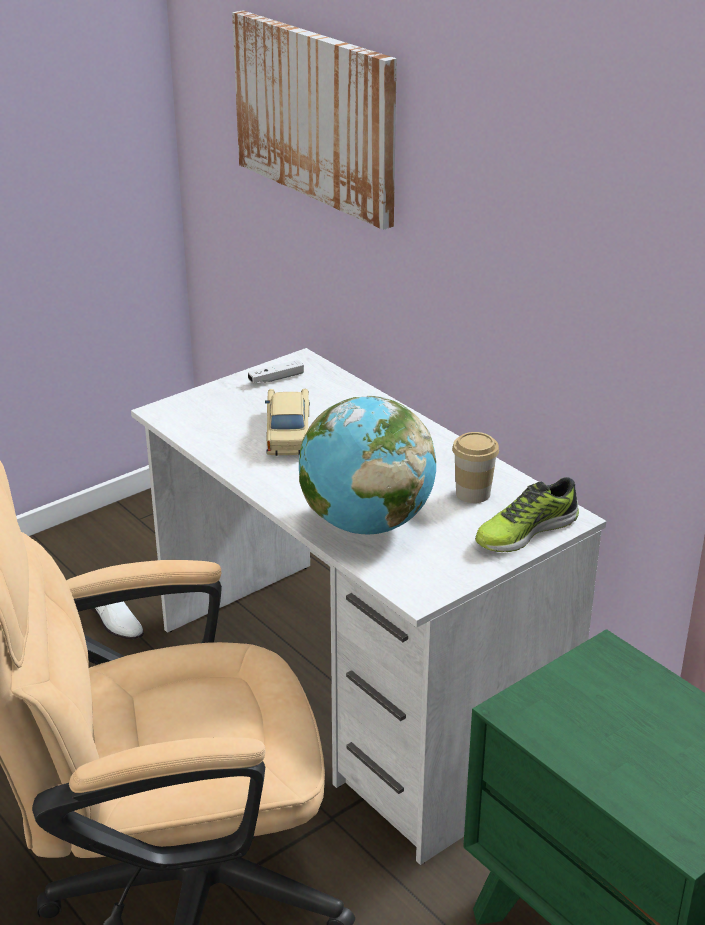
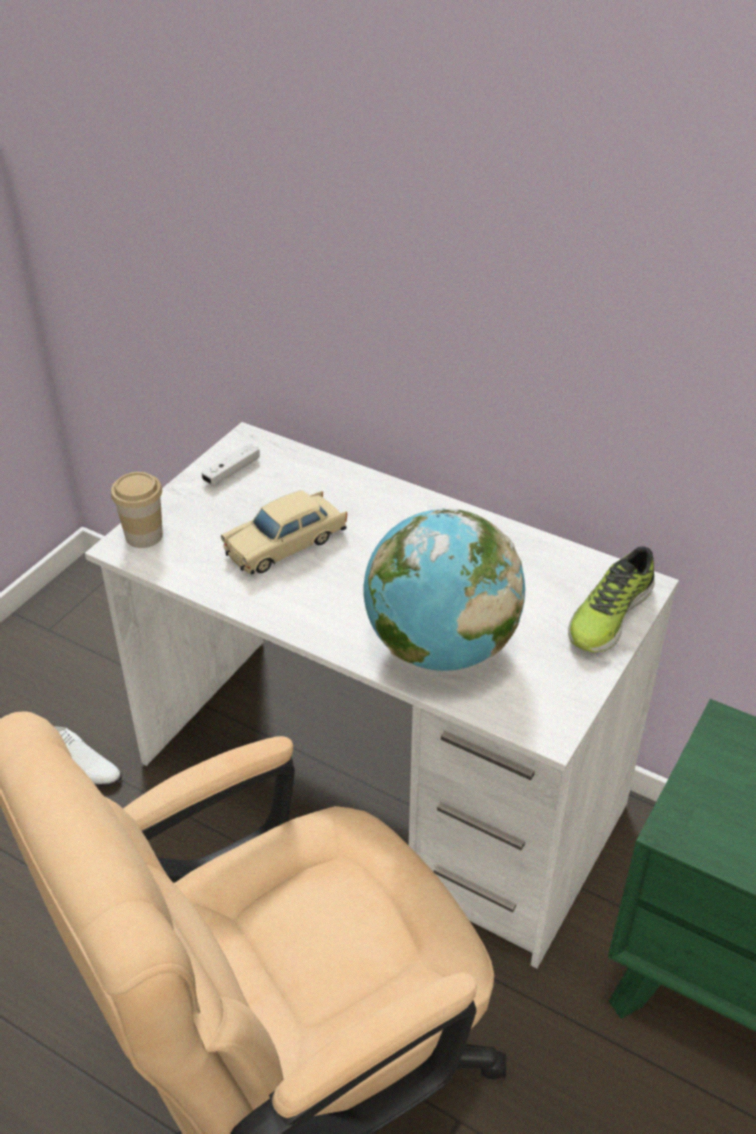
camera: 20 degrees left, 10 degrees up
(287, 433) = (286, 544): beige toy car -> beige toy car turned 105 degrees counterclockwise
(316, 115) = (234, 153): picture -> none
(473, 493) = (528, 578): cup -> cup (144, 536)

